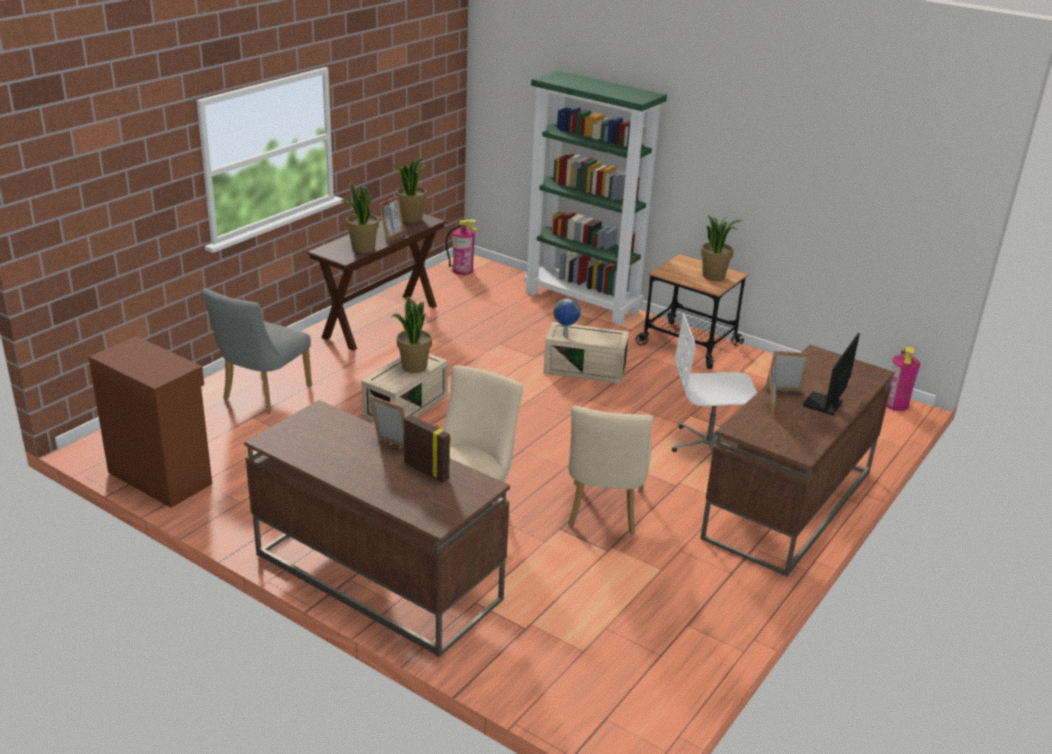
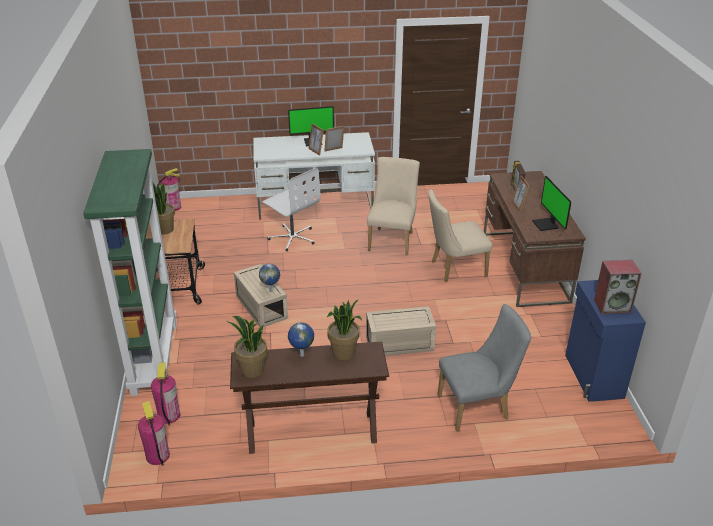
camera: 130 degrees left, 5 degrees up
(138, 357) = (612, 306): none -> speaker
(161, 477) = (593, 376): brown cabinet -> blue cabinet
(318, 435) = (546, 225): none -> monitor
(392, 236) = (301, 355): picture frame -> globe
(413, 366) = (392, 318): potted plant -> none
(498, 285) = (169, 415): none -> fire extinguisher
(603, 513) = (392, 239): beige chair -> beige chair turned 45 degrees counterclockwise
(788, 505) = (315, 204): brown desk -> white desk

